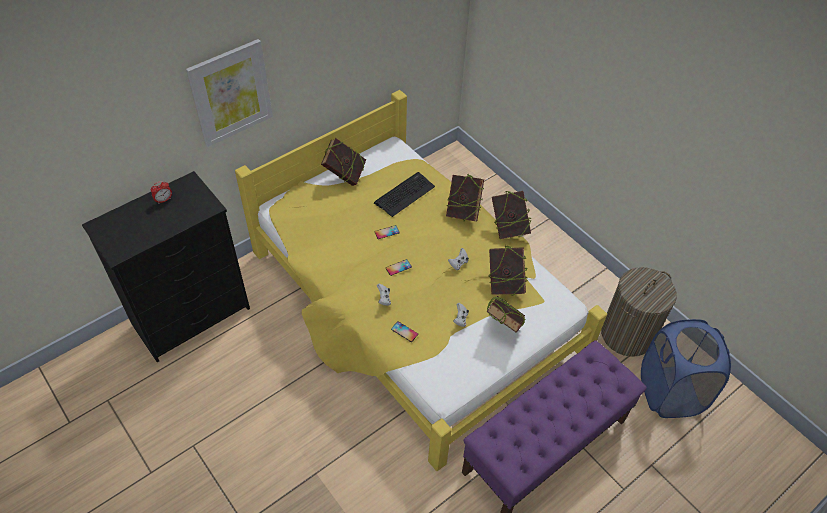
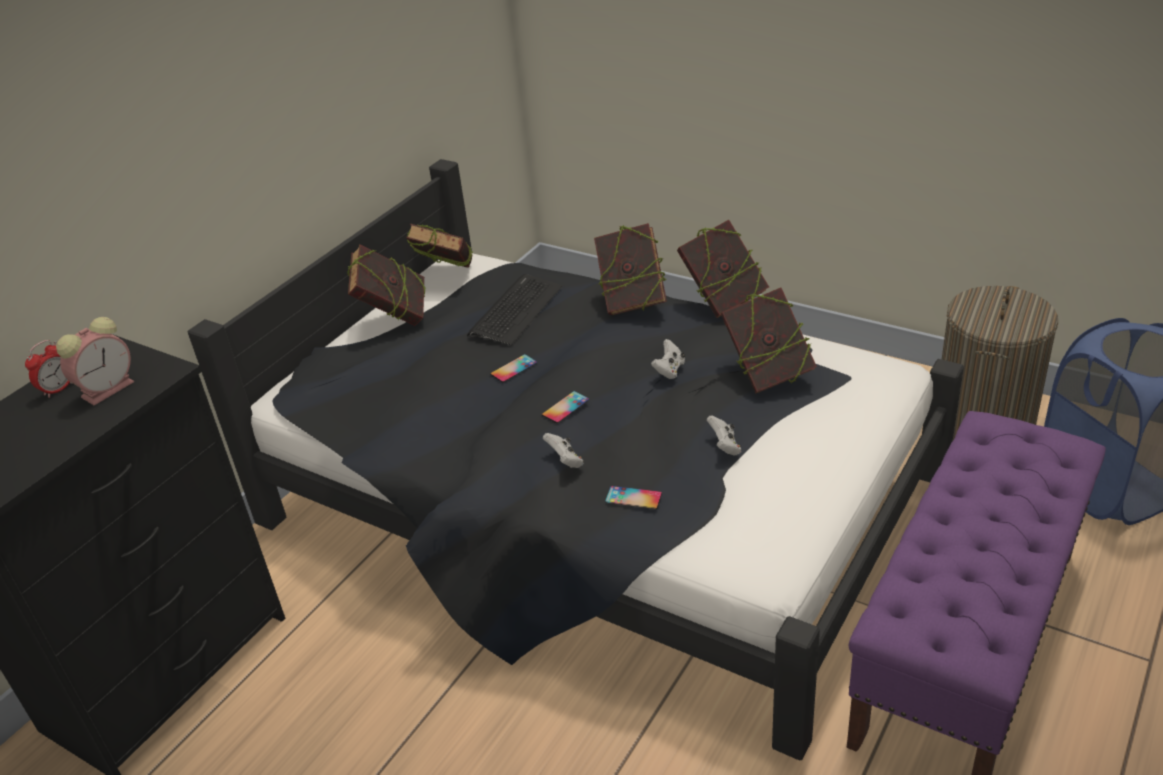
camera: 15 degrees left, 15 degrees down
(184, 208) = (109, 388): none -> alarm clock
(231, 93) = (148, 156): picture -> none
(414, 304) = (597, 507): yellow bed -> black bed
(503, 326) = (807, 433): book -> book (446, 277)

